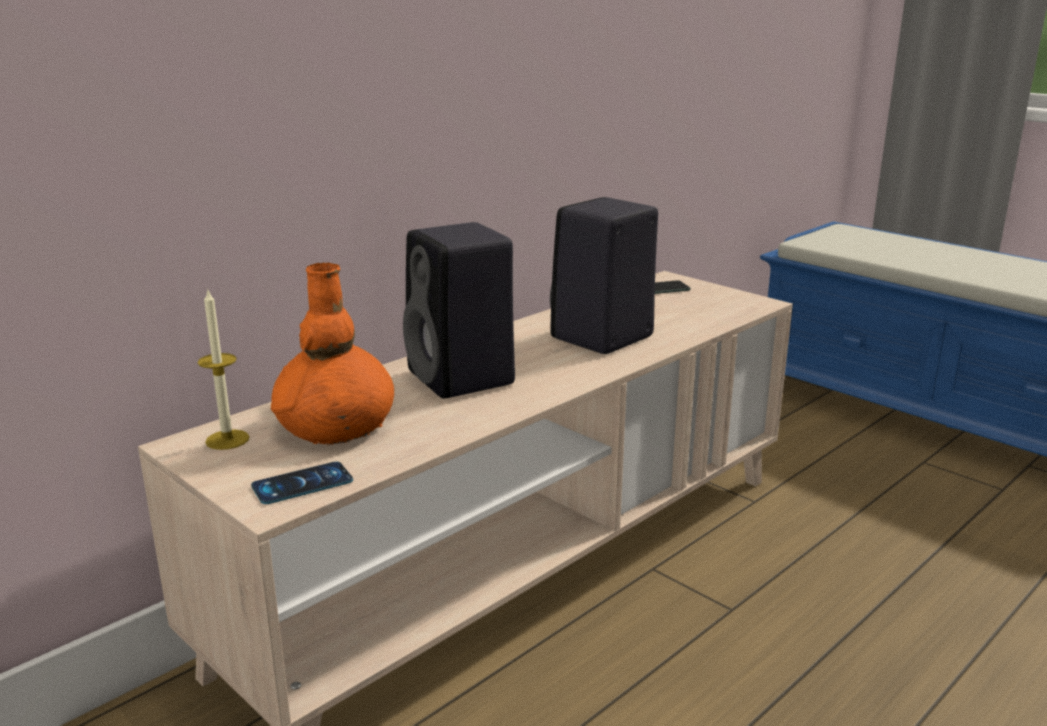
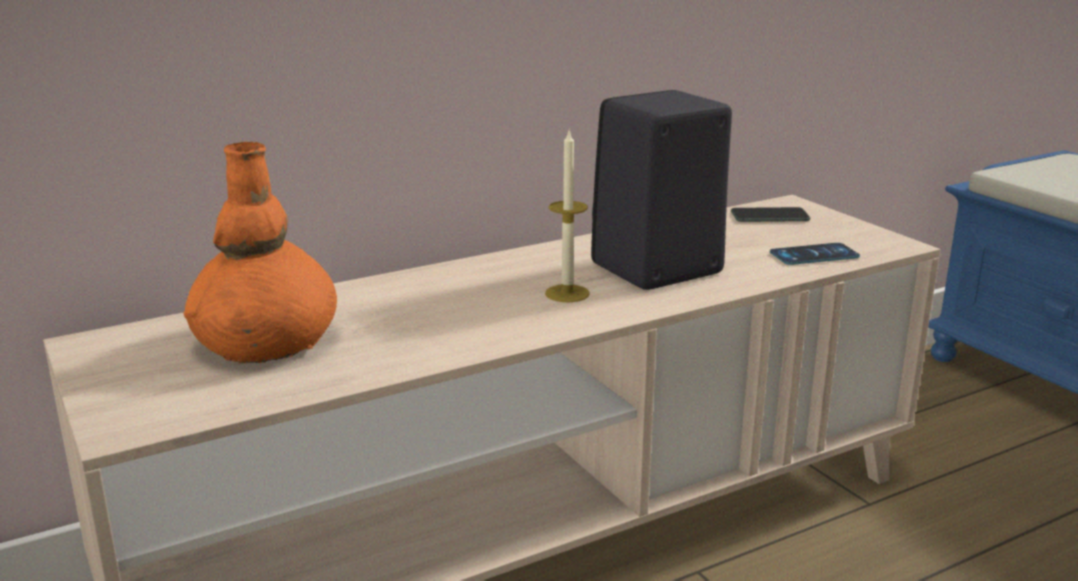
camera: 15 degrees right, 0 degrees up
(227, 439) = (138, 343): candle -> candle (567, 293)
(302, 484) = (176, 406): phone -> phone (814, 255)
(463, 379) = (451, 302): black speaker -> none

